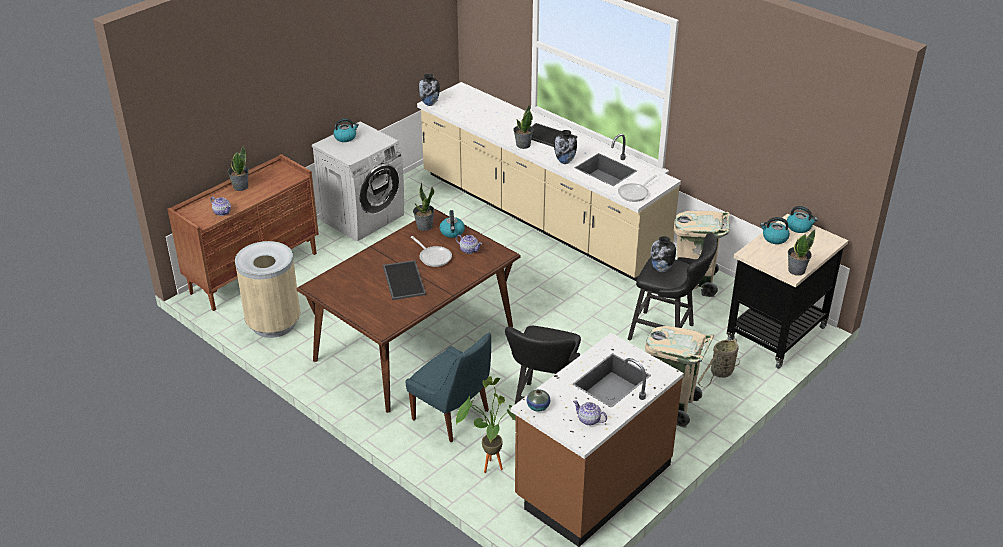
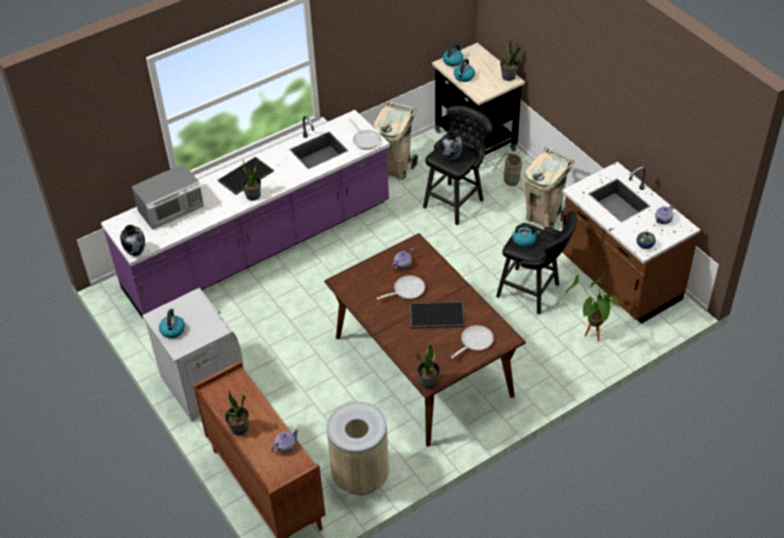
camera: 75 degrees left, 10 degrees up
(372, 308) = (474, 342): none -> frying pan
(424, 226) = (354, 291): potted plant -> potted plant (428, 382)
(452, 232) = (370, 272): kettle -> kettle (524, 240)
(453, 416) = (528, 352): blue chair -> none
(489, 109) = (172, 209): none -> microwave
(540, 217) = (259, 247): beige counter -> purple counter
(565, 161) = (295, 173): vase -> none

